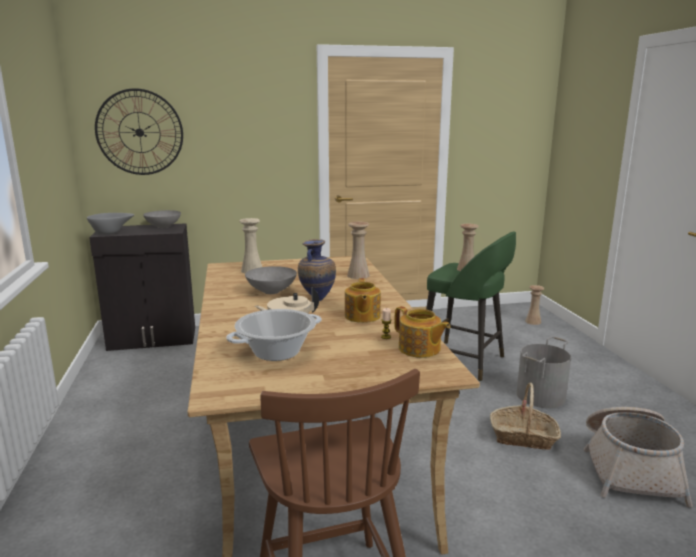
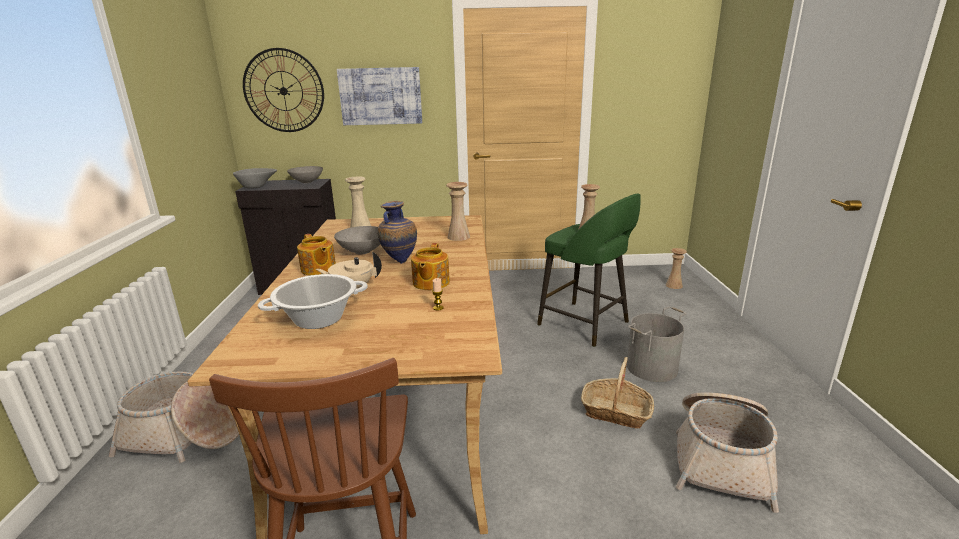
camera: 10 degrees right, 5 degrees up
(91, 495) = (186, 434): none -> basket
(242, 139) = (380, 96): none -> picture
(419, 349) = (463, 324): teapot -> teapot (318, 269)

